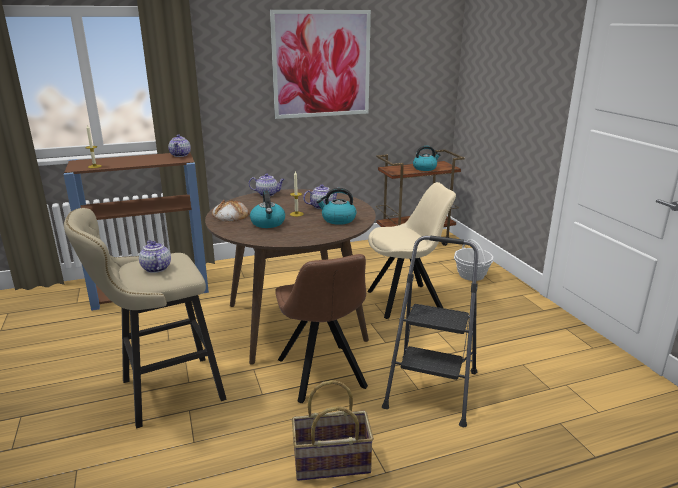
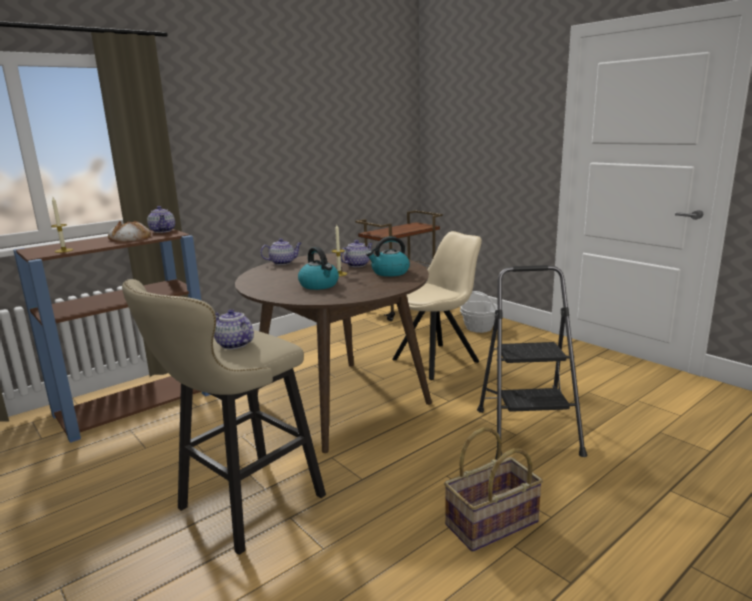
camera: 20 degrees left, 5 degrees down
(230, 215) = (266, 284): bread -> bread (129, 238)
(321, 64) = (296, 124): picture -> none
(322, 373) = (410, 443): brown chair -> none
(425, 168) = (406, 229): kettle -> none

